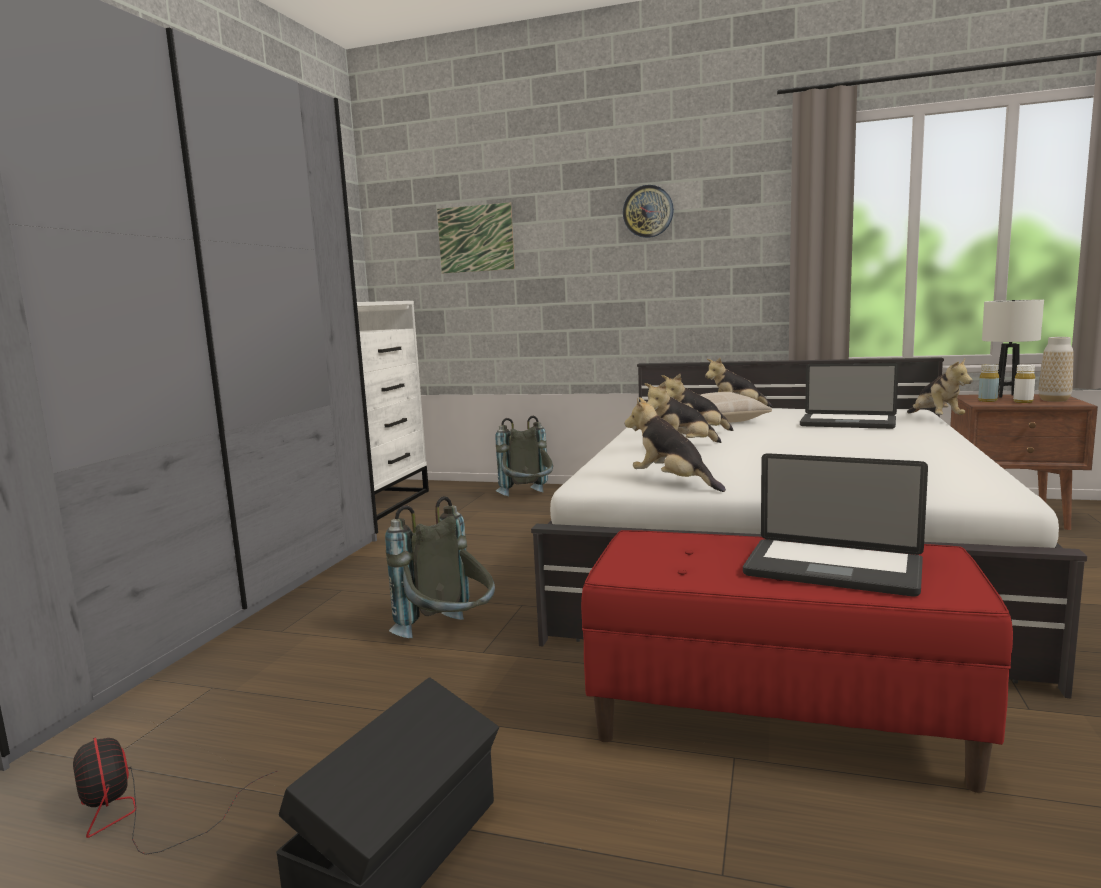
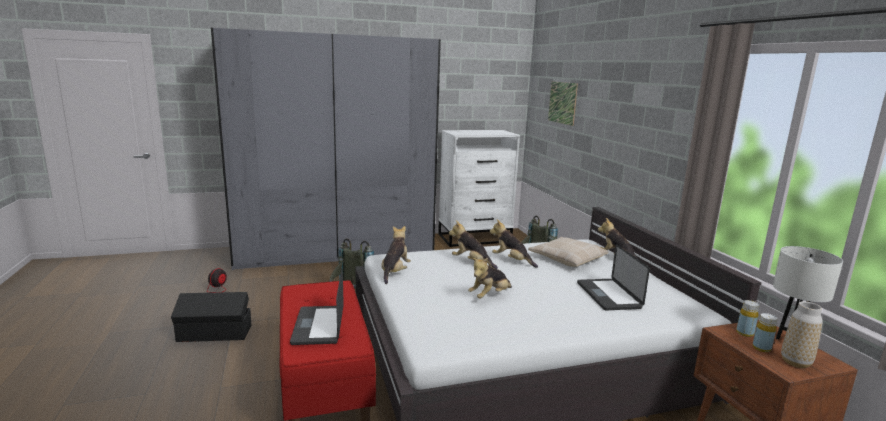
camera: 55 degrees right, 5 degrees up
(648, 211) = (632, 103): wall clock -> none
(935, 419) = (668, 323): plush toy -> plush toy (489, 296)
(1023, 402) = (761, 348): white bottle -> yellow bottle

